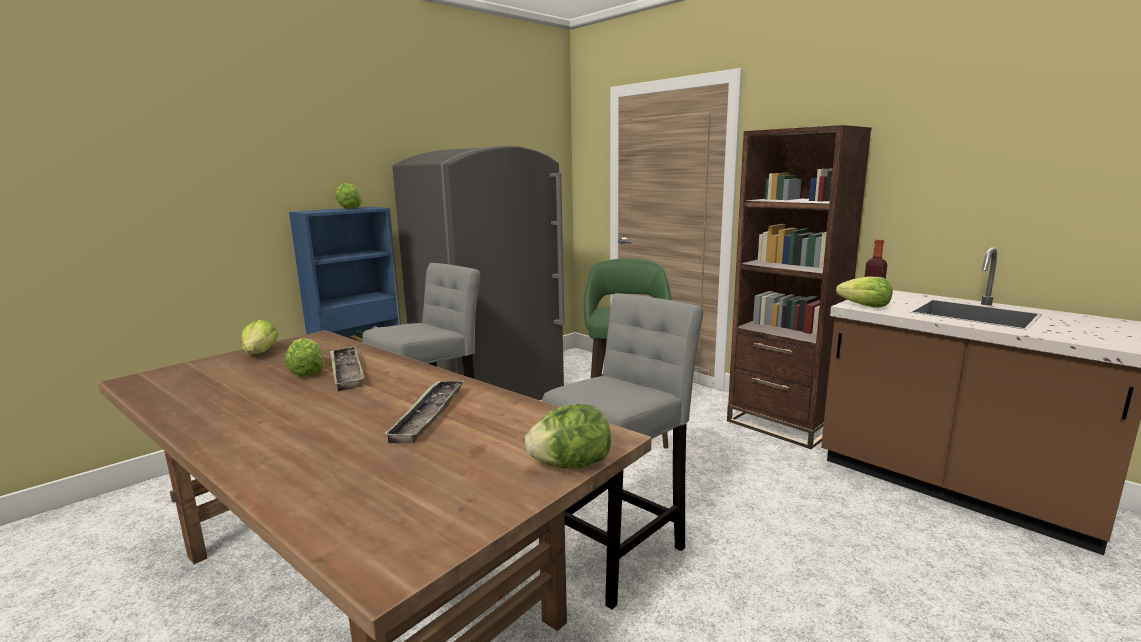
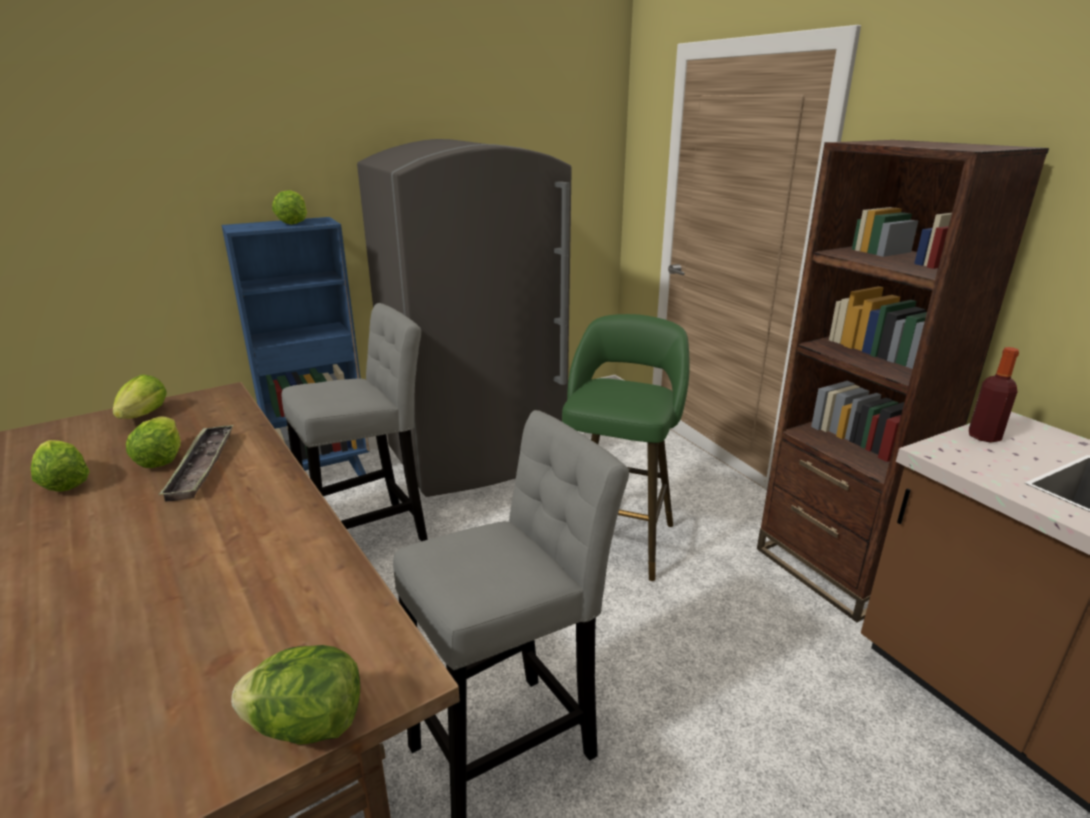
camera: 15 degrees right, 10 degrees up
(428, 415) = (223, 571): tray -> none
(865, 306) = (956, 458): lettuce -> lettuce (64, 483)

